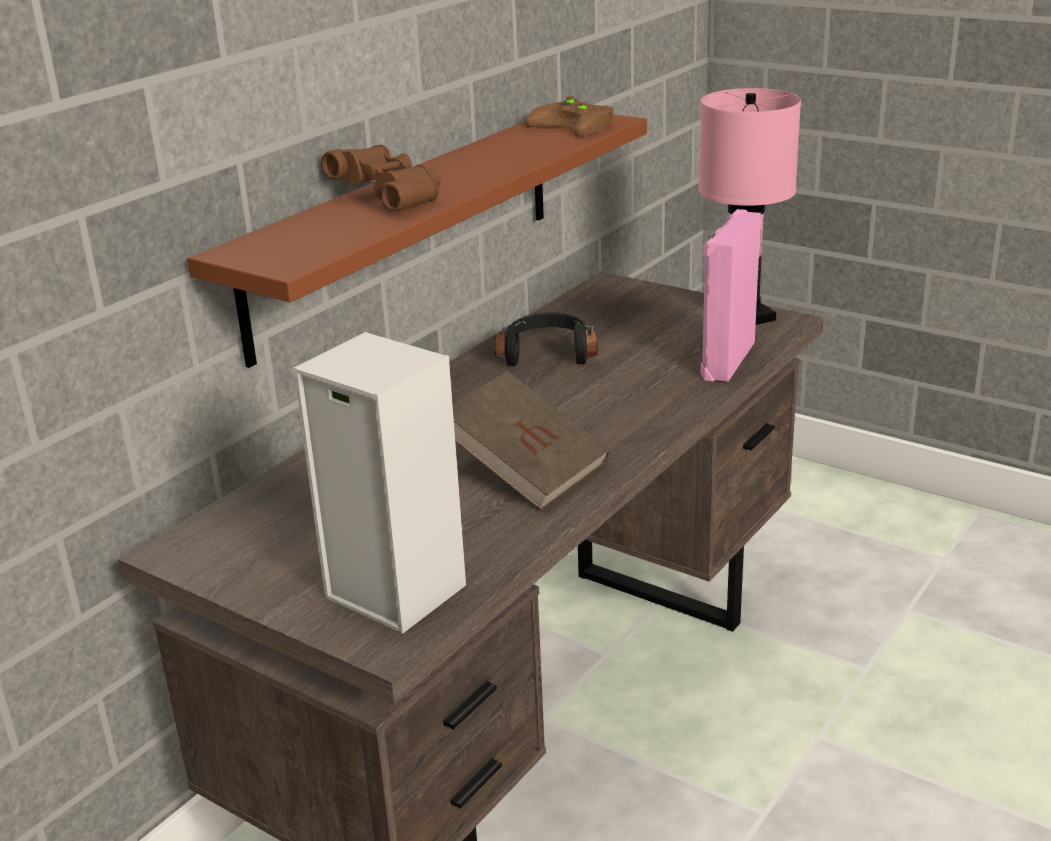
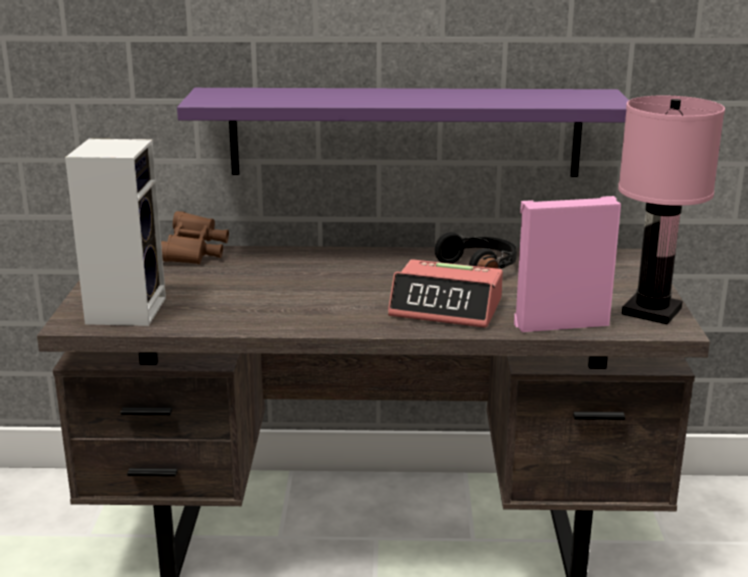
camera: 55 degrees right, 5 degrees down
(390, 198) = (343, 95): brown binoculars -> brown binoculars (195, 254)
(407, 227) = (404, 132): brown shelf -> purple shelf
(525, 470) = (303, 305): brown book -> none
(576, 124) = (579, 98): brown game controller -> none
(629, 398) = (446, 308): none -> alarm clock

